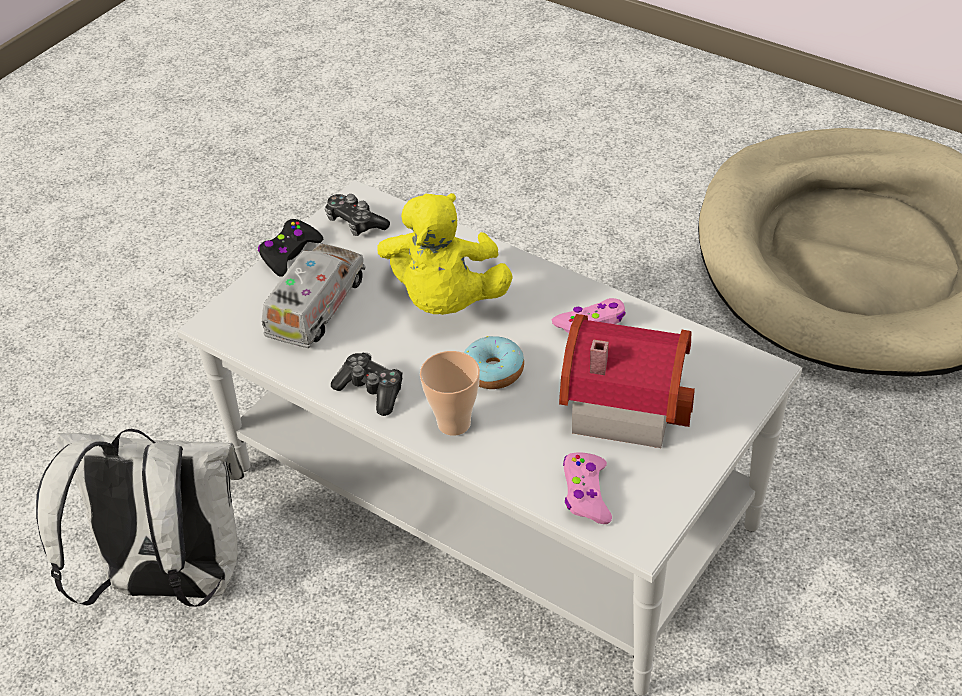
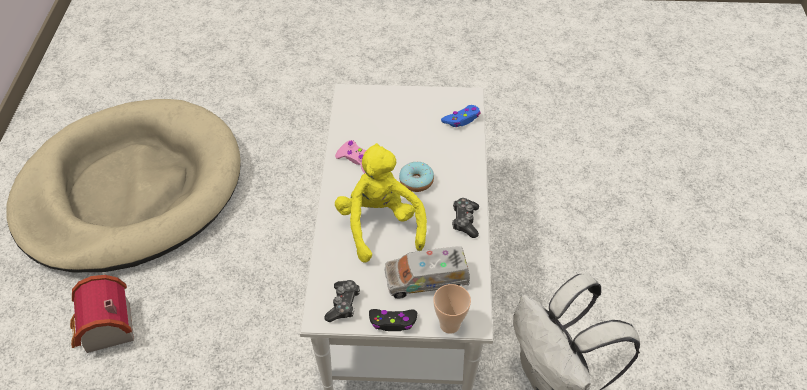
camera: 125 degrees left, 5 degrees up
(446, 300) = (380, 224): yellow plush toy -> yellow plush toy turned 75 degrees counterclockwise
(454, 423) = (459, 179): cup -> cup (450, 324)
(586, 494) = (462, 119): pink game controller -> blue game controller
(622, 401) = (400, 129): toy house -> toy house (104, 330)

